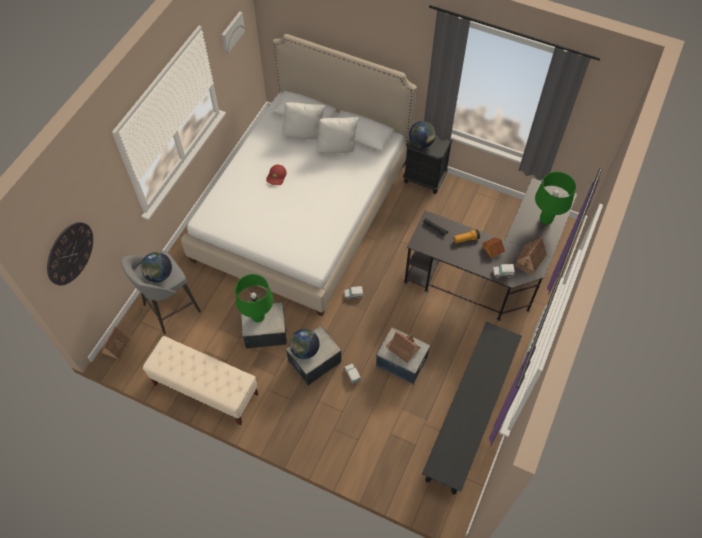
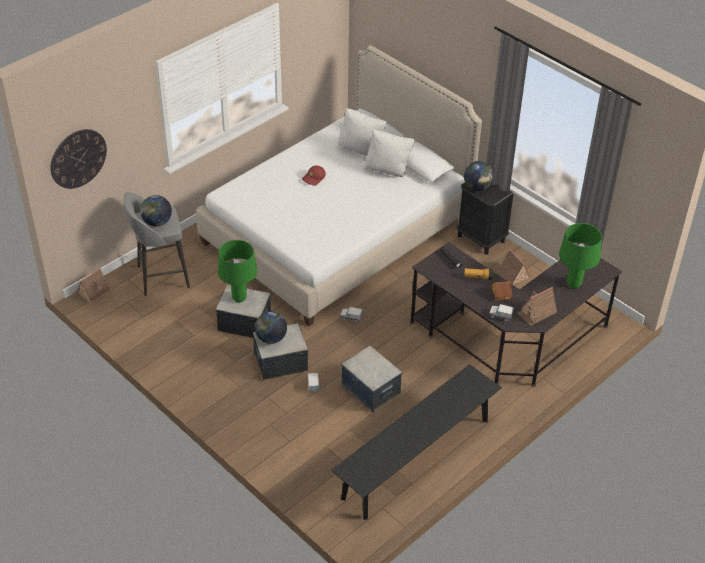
camera: 20 degrees right, 15 degrees down
(205, 389) = (160, 353): beige bench -> none
(232, 32) = (315, 27): picture -> none
(402, 348) = (371, 366): toy house -> toy house (513, 273)

